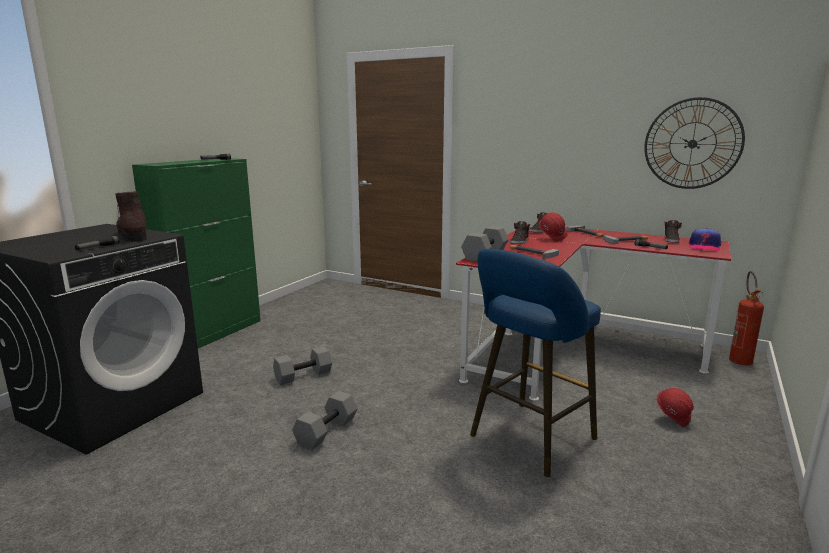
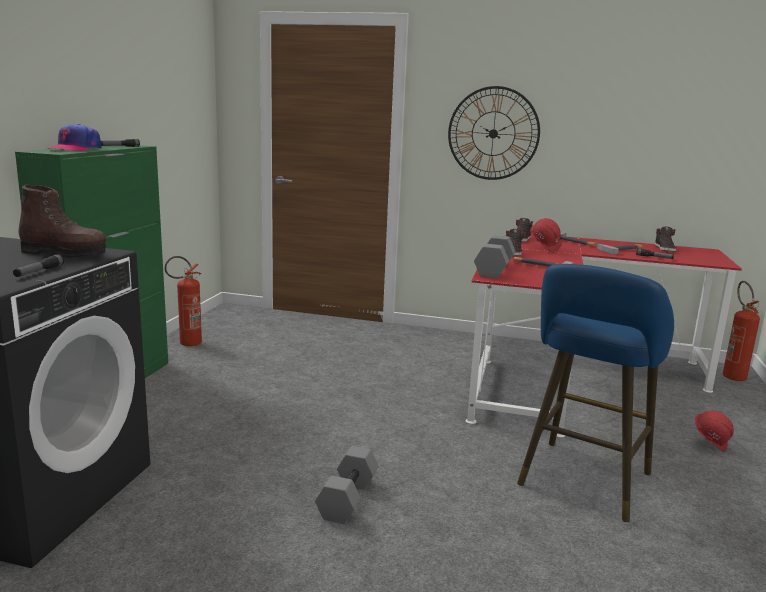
camera: 15 degrees left, 0 degrees up
(133, 235) = (65, 253): brown boot -> brown boot turned 150 degrees clockwise
(281, 308) = (186, 344): none -> fire extinguisher
(303, 375) = (272, 430): grey dumbbell -> none
(692, 144) = (683, 143): wall clock -> wall clock (493, 133)
(704, 247) = (703, 255): cap -> cap (75, 149)

